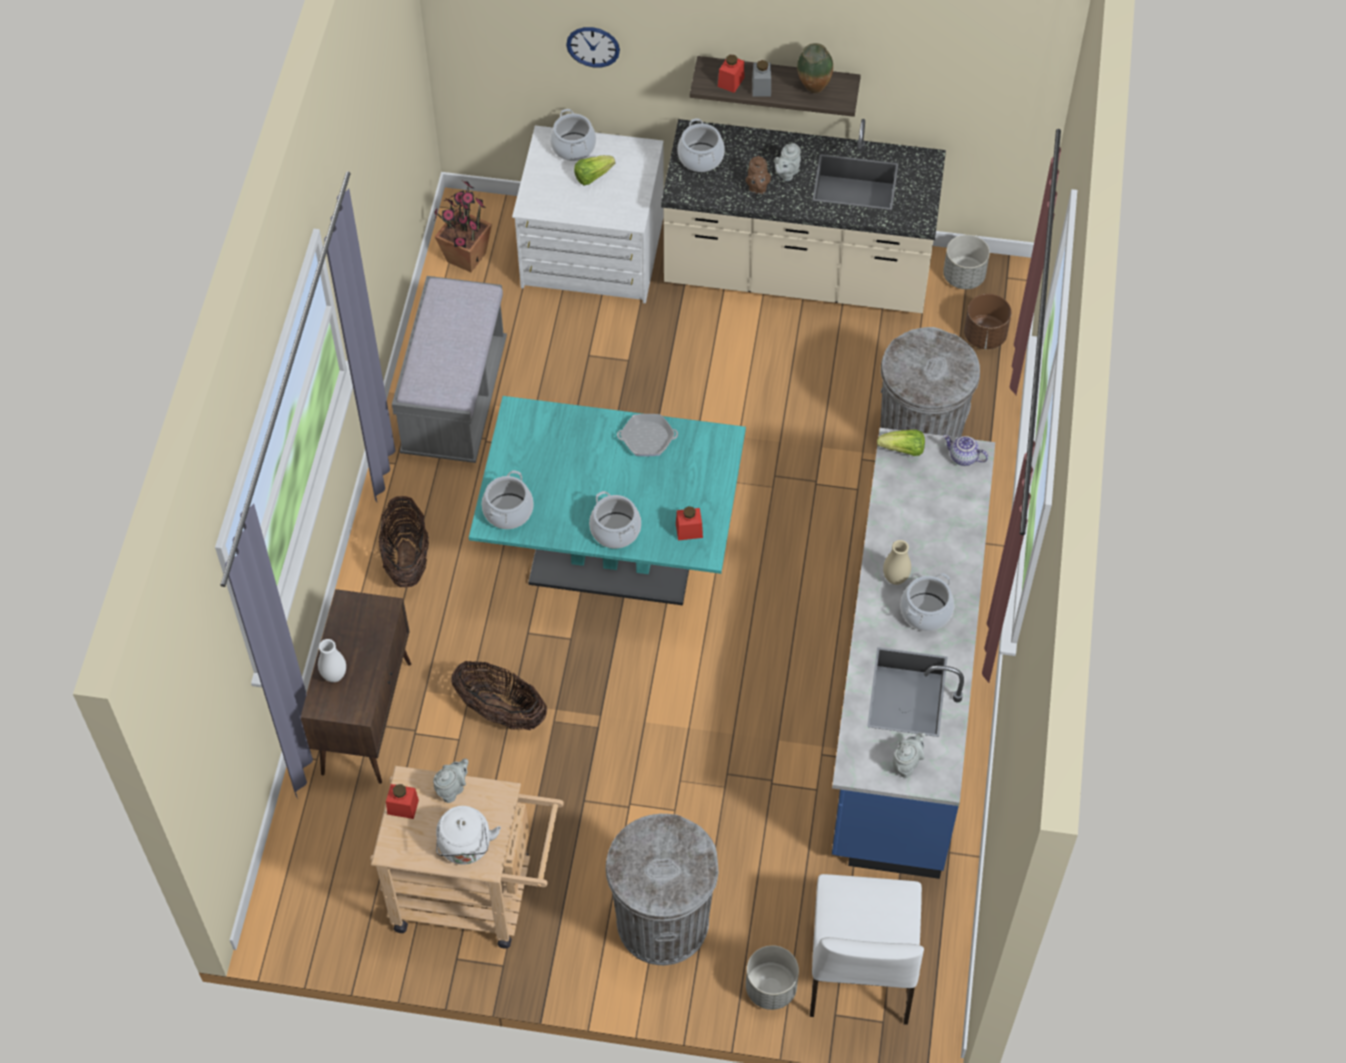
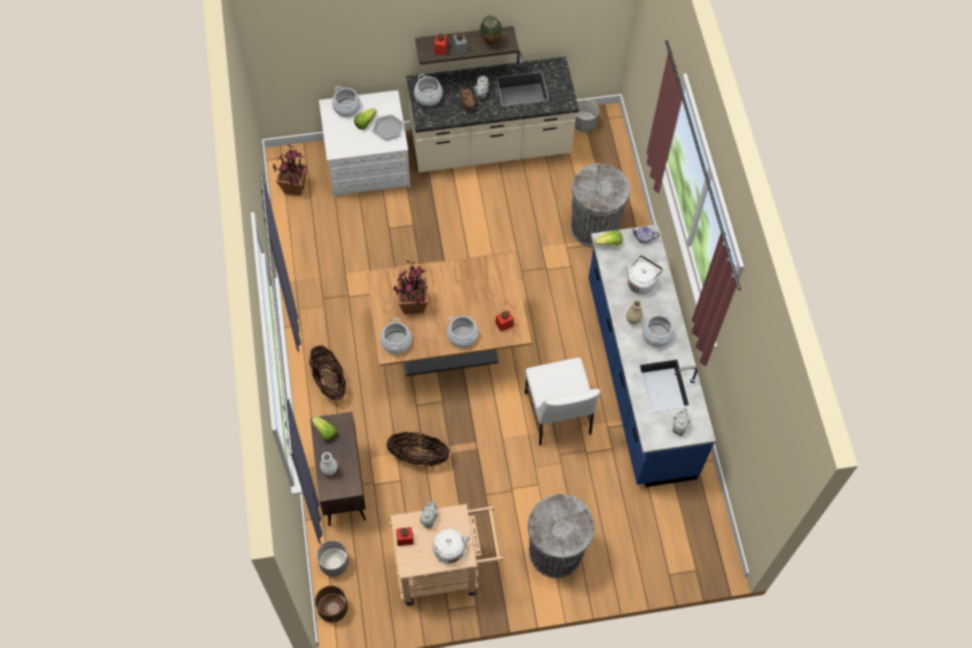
camera: 20 degrees left, 5 degrees up
(350, 616) = (325, 432): none -> lettuce
(454, 400) = (321, 276): grey bench -> none
(556, 463) = (413, 305): none -> potted plant
(593, 46) = (351, 47): wall clock -> none
(612, 559) = (448, 347): turquoise dining table -> brown dining table
(647, 438) = (460, 275): frying pan -> frying pan (388, 129)
(770, 988) = (628, 571): grey planter -> grey planter (334, 563)
(859, 972) = (673, 546): white chair -> white chair (557, 414)
(932, 523) = (641, 282): none -> white kettle
(984, 336) = (608, 156): brown planter -> brown planter (332, 608)

